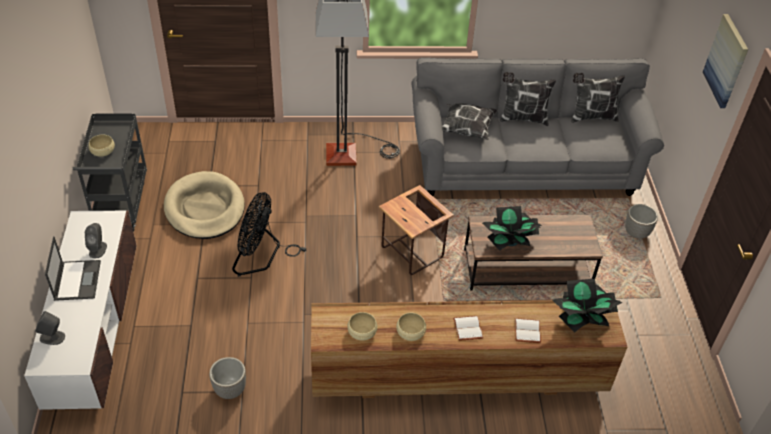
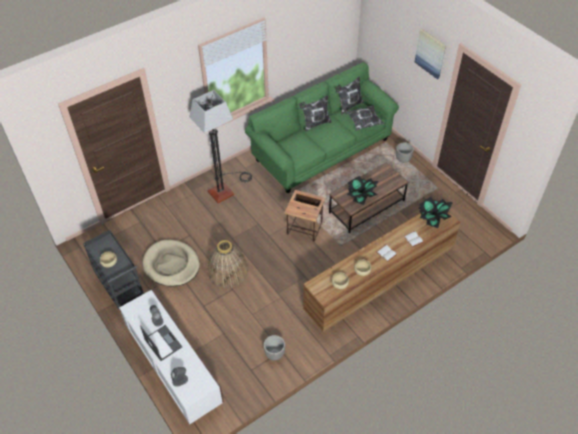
camera: 30 degrees left, 5 degrees up
(265, 253) = (228, 271): black fan -> basket
(466, 128) = (292, 144): pillow -> pillow (363, 122)
(523, 166) = (321, 150): grey sofa -> green sofa

